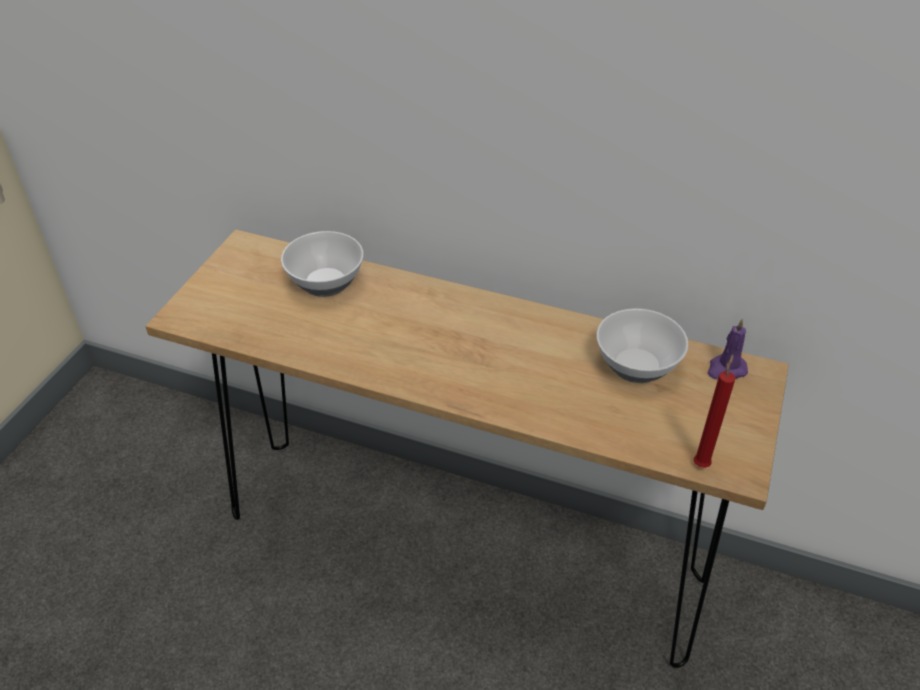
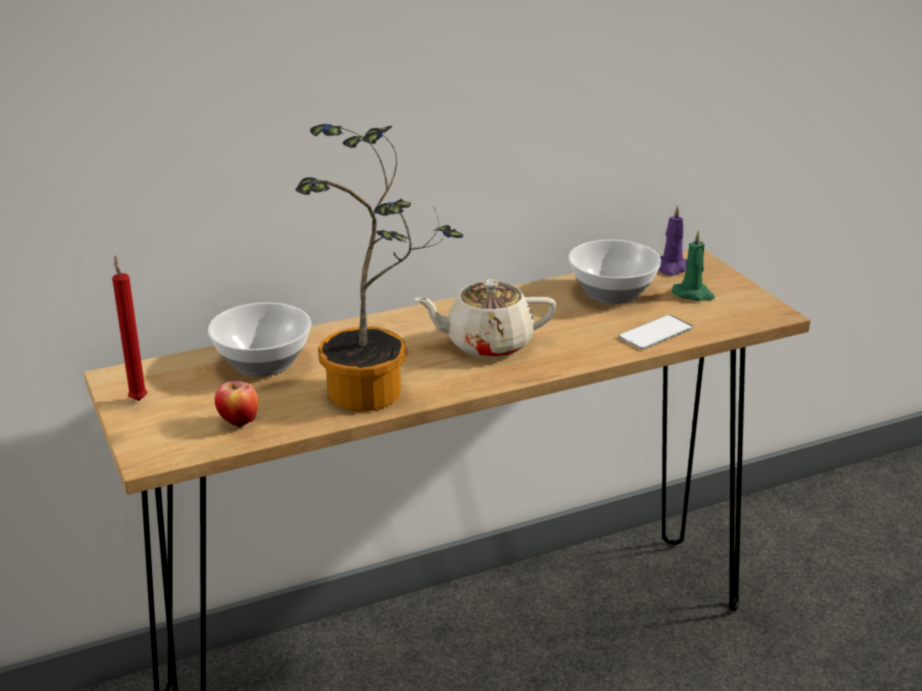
camera: 45 degrees left, 15 degrees down
(249, 322) = (238, 422): none -> apple
(348, 352) = (376, 394): none -> potted plant
(476, 355) = (487, 344): none -> beige teapot
(610, 426) = (655, 333): none -> phone
(701, 409) = (693, 294): none -> green candle
(702, 463) = (744, 321): red candle -> red candle (138, 399)

